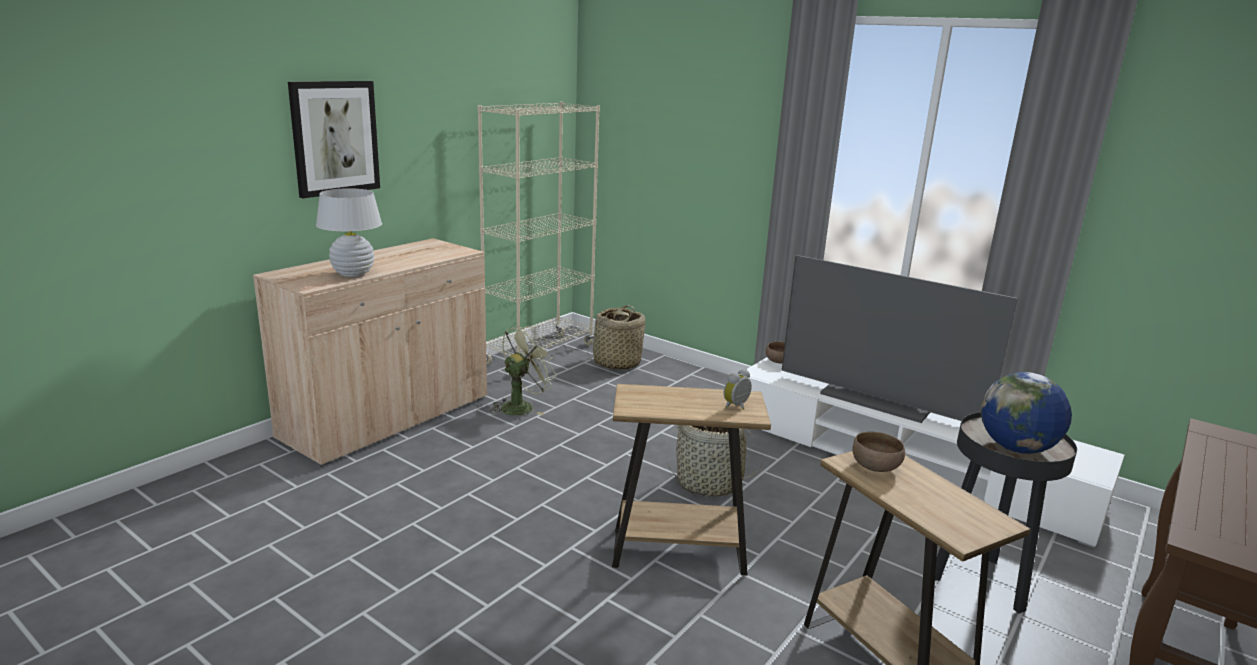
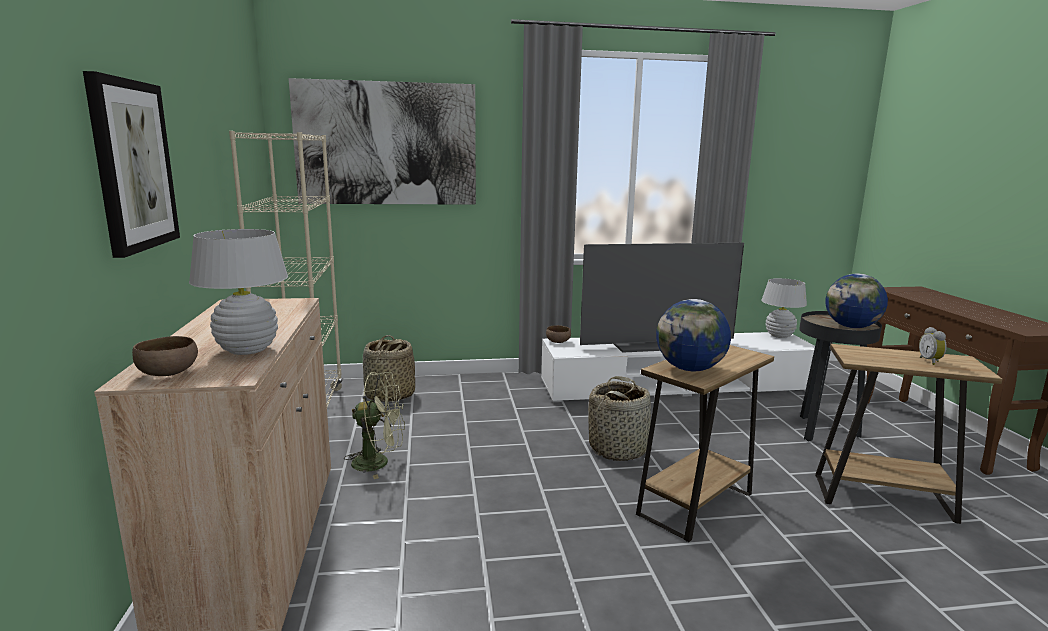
camera: 45 degrees left, 5 degrees down
(522, 406) = (379, 462): green fan -> green fan turned 90 degrees clockwise
(652, 399) = (690, 369): none -> globe
(663, 116) = (386, 144): none -> picture
(737, 407) = (735, 353): alarm clock -> alarm clock (931, 361)
(876, 467) = (867, 356): brown bowl -> brown bowl (169, 373)
(1090, 453) = (779, 336): none -> white table lamp

